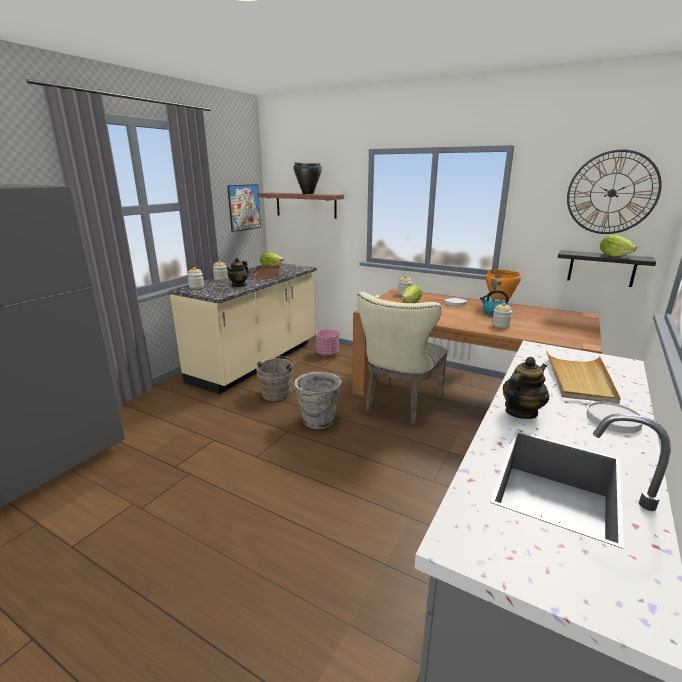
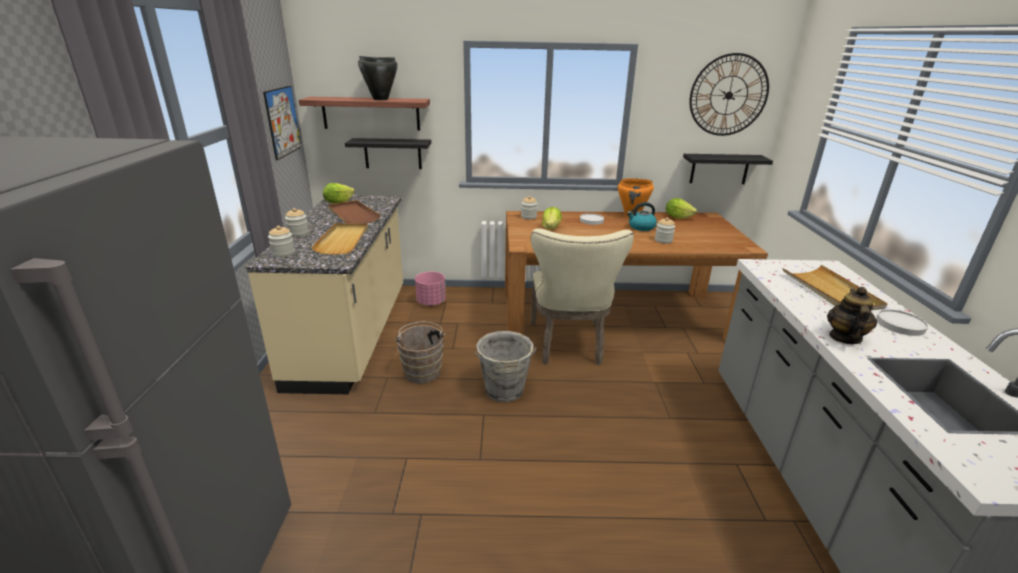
camera: 30 degrees left, 5 degrees up
(239, 285) = (343, 240): teapot -> beige tray
(318, 235) = (393, 153): none -> black shelf
(614, 256) = (735, 157): lettuce -> lettuce (677, 217)

